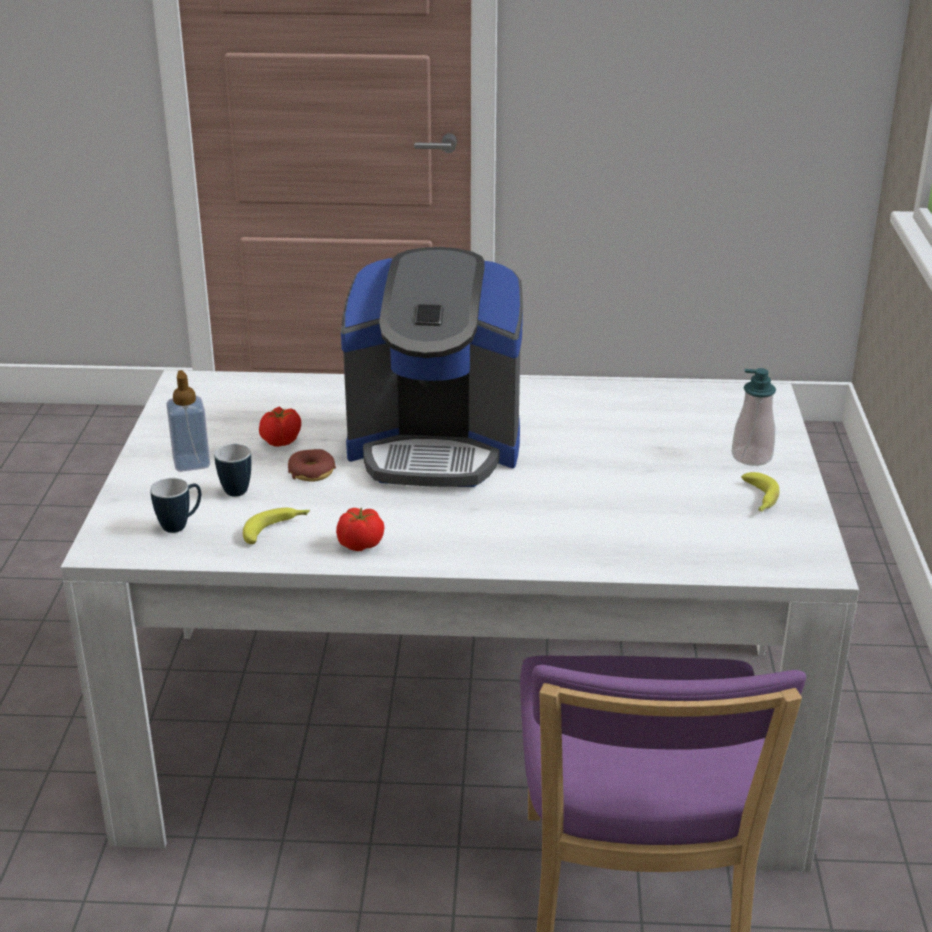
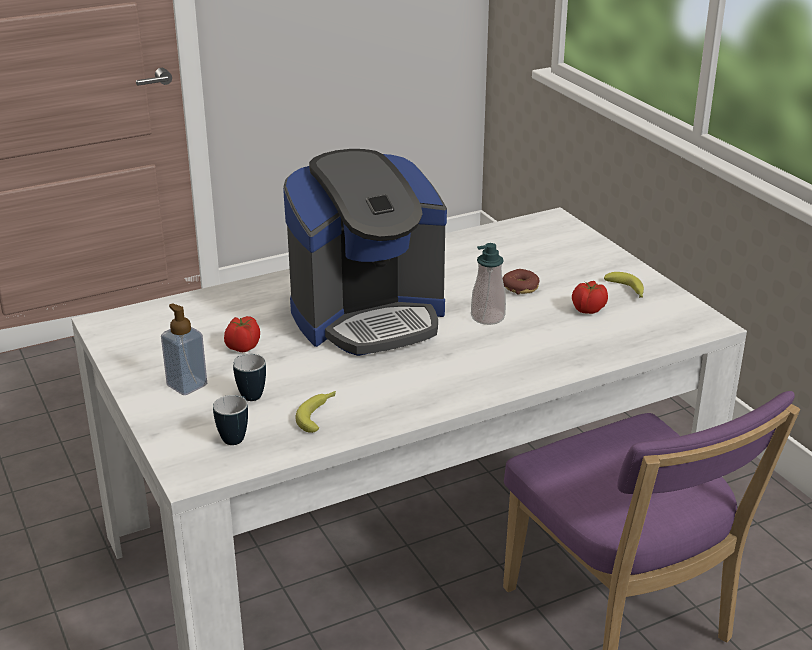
camera: 30 degrees left, 0 degrees up
(312, 472) = (296, 363): donut -> donut (520, 287)
(360, 545) = (396, 406): tomato -> tomato (588, 310)
(751, 457) = (591, 263): soap dispenser -> soap dispenser (487, 317)

